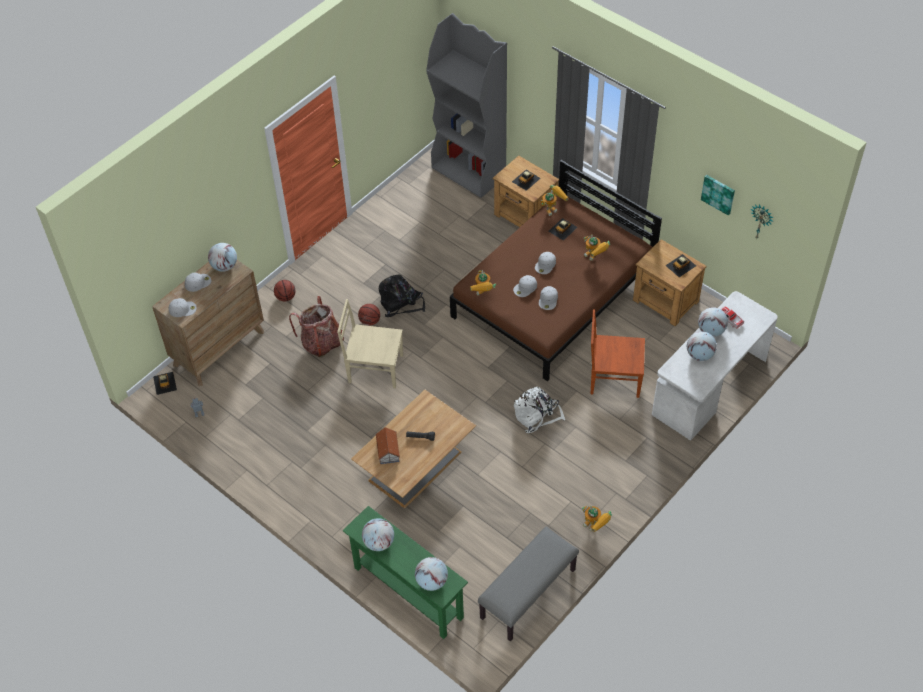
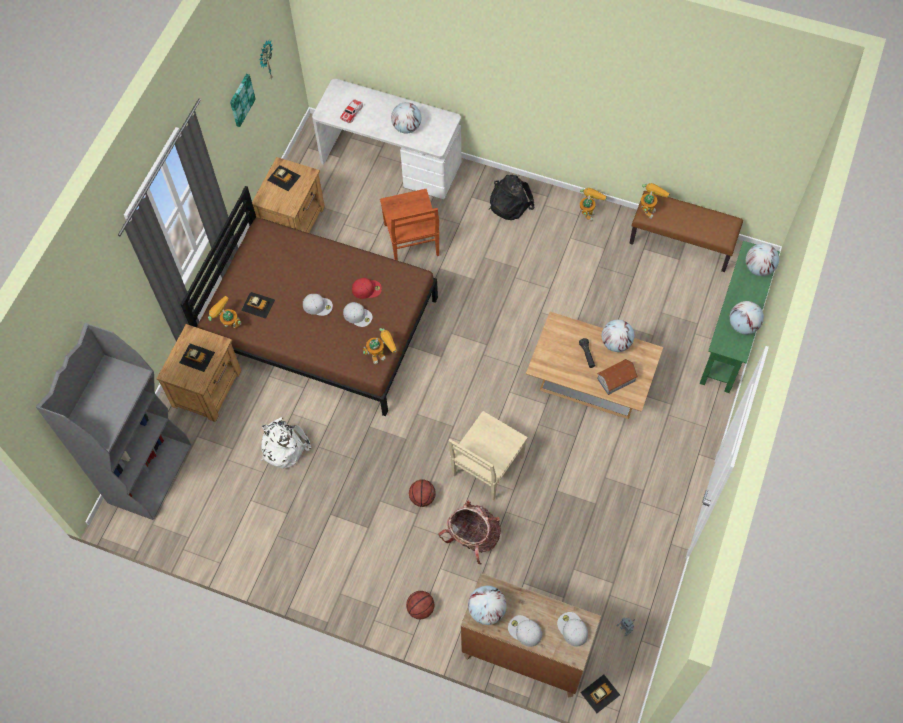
camera: 110 degrees left, 10 degrees up
(374, 368) = (486, 467): beige chair -> beige chair turned 45 degrees clockwise
(401, 303) = (385, 474): black backpack -> black backpack (509, 202)
(528, 594) = (682, 243): grey bench -> brown bench
(537, 415) = (483, 293): white backpack -> white backpack (283, 446)
(548, 300) = (367, 289): white cap -> red cap
(595, 257) = (292, 262): toy robot -> toy robot (649, 208)
(711, 331) = (372, 125): globe -> globe (616, 343)

